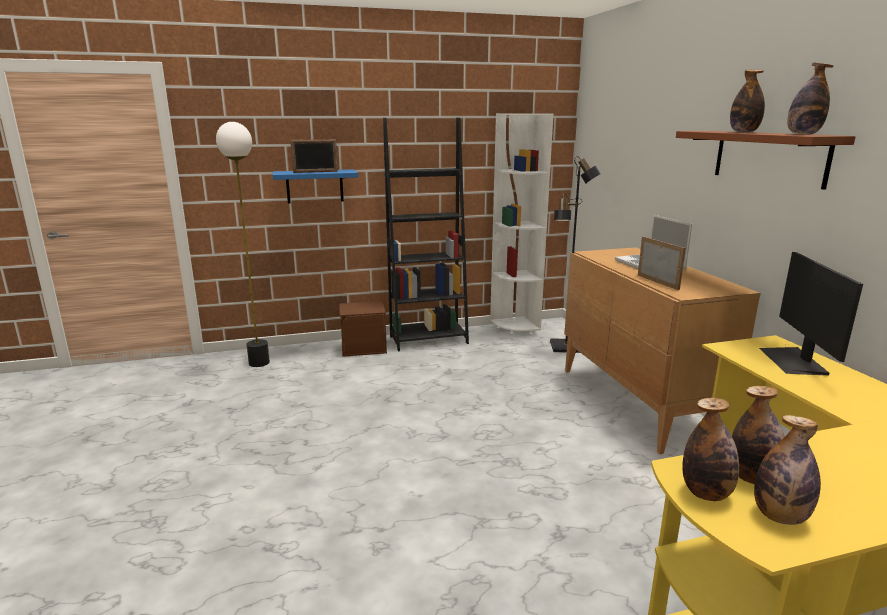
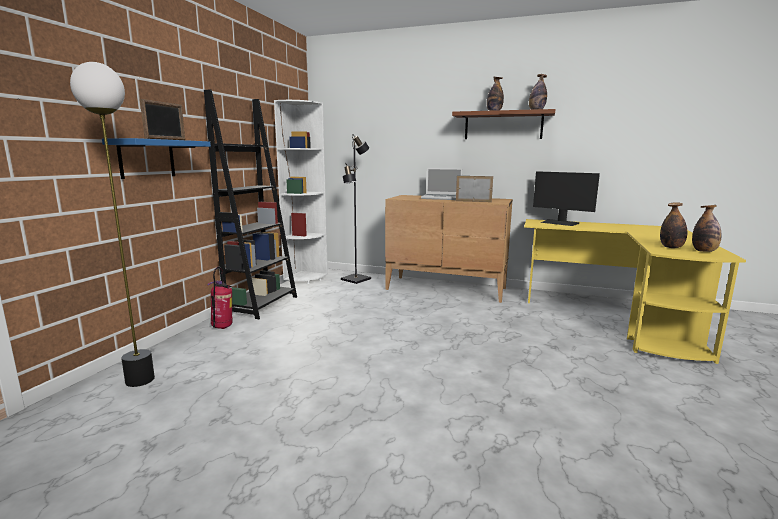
camera: 55 degrees left, 5 degrees down
(364, 347) = (222, 328): brown storage box -> fire extinguisher
(706, 493) = (684, 253): bottle -> none

